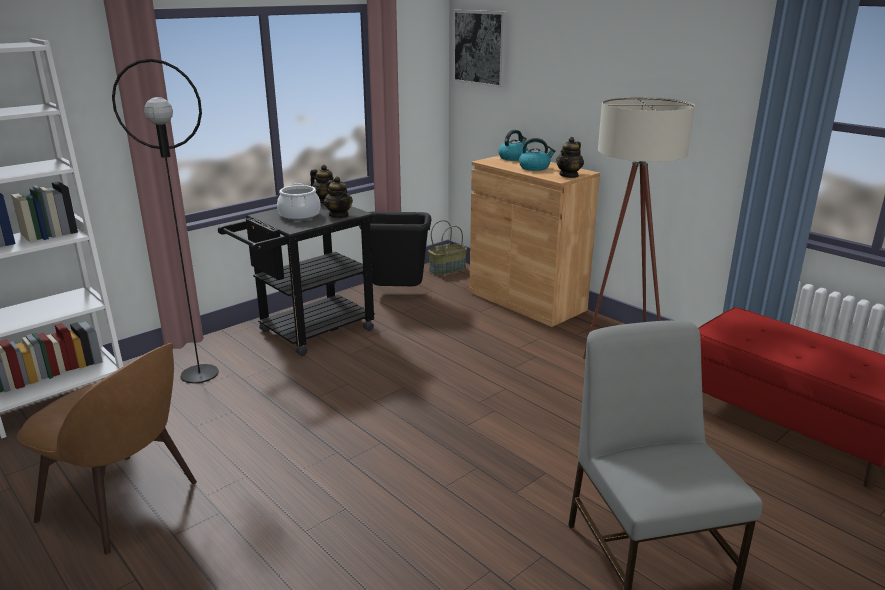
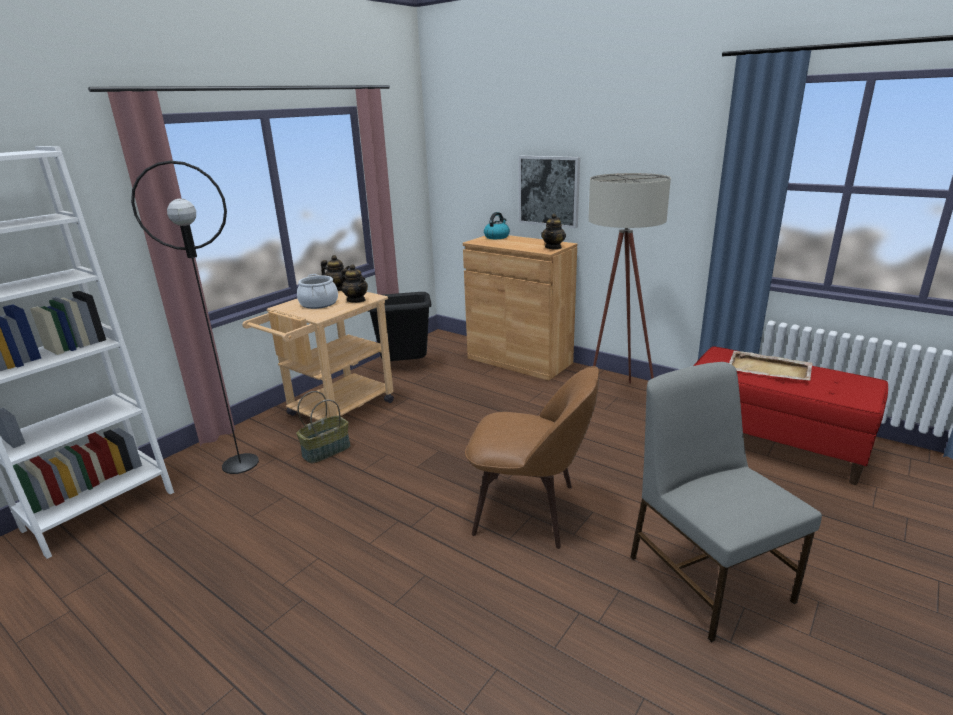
camera: 10 degrees left, 0 degrees up
(123, 503) = (198, 606): brown chair -> brown chair (530, 510)
(308, 333) = (334, 412): black cart -> beige cart
(447, 269) = (441, 340): basket -> basket (326, 450)
(480, 48) = (456, 142): picture -> picture (549, 191)
(535, 167) = (520, 243): kettle -> none
(790, 340) = (769, 369): none -> beige tray

